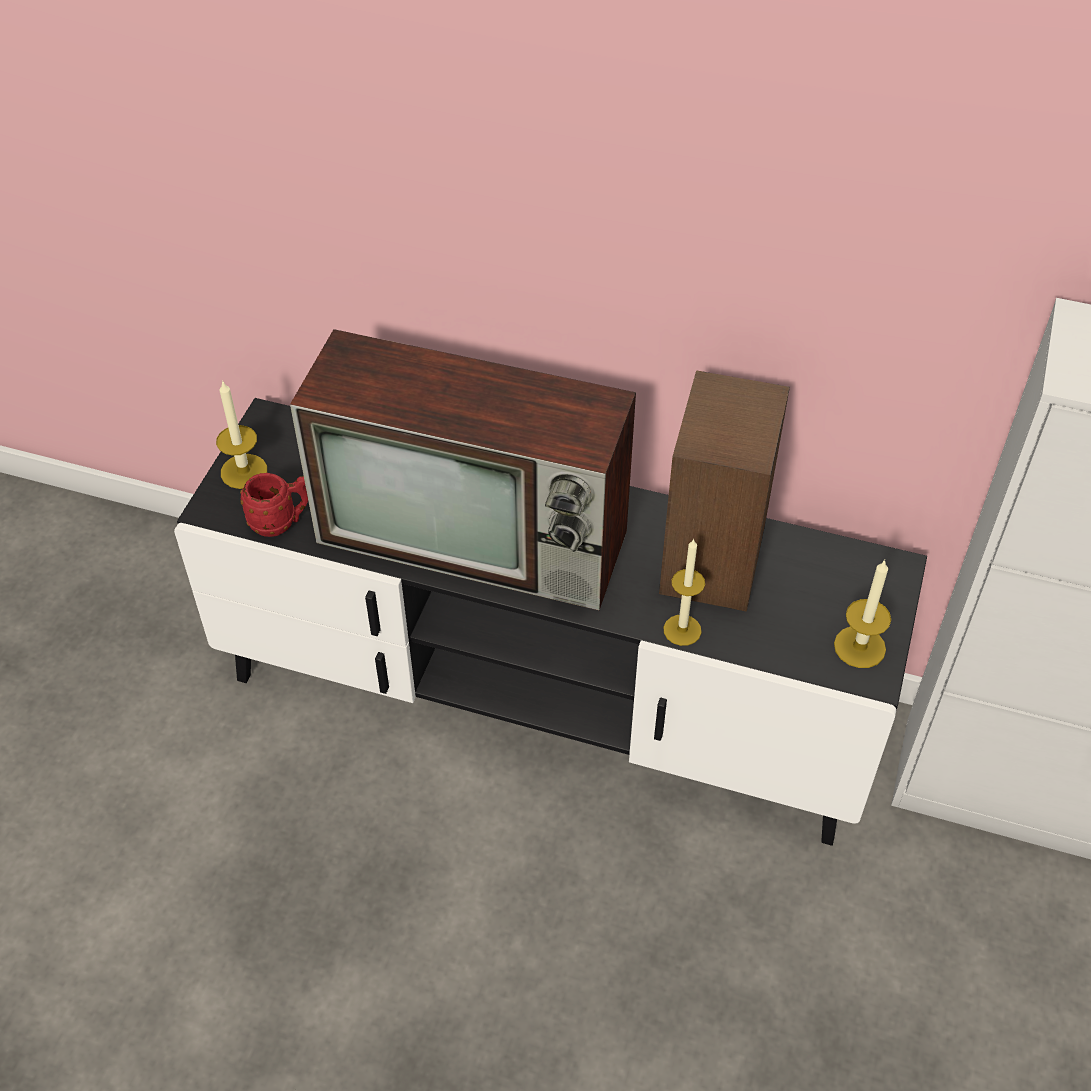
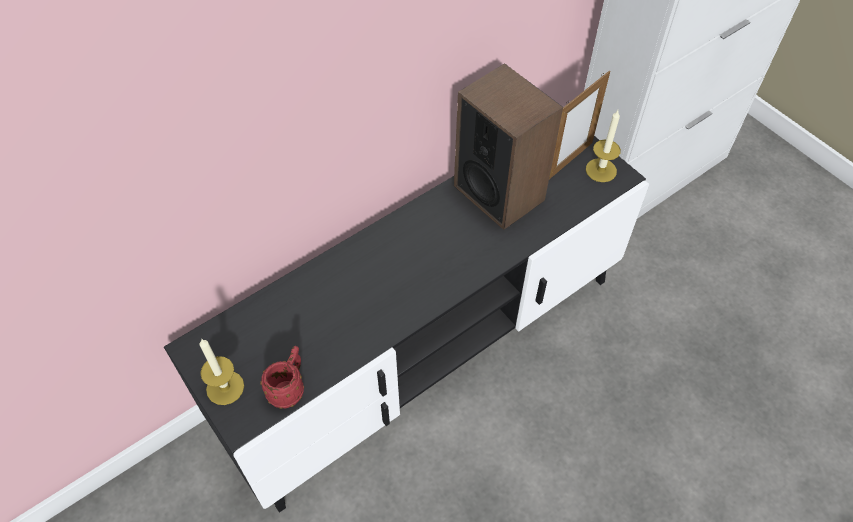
camera: 55 degrees left, 5 degrees up
(478, 537) = (393, 289): television -> none
(682, 630) = (536, 234): candle -> none
(840, 605) = (569, 161): none -> picture frame

